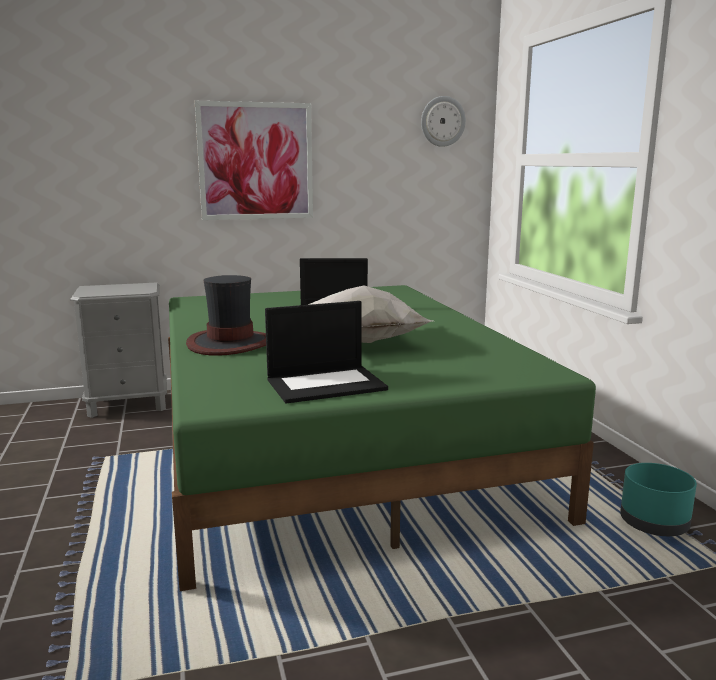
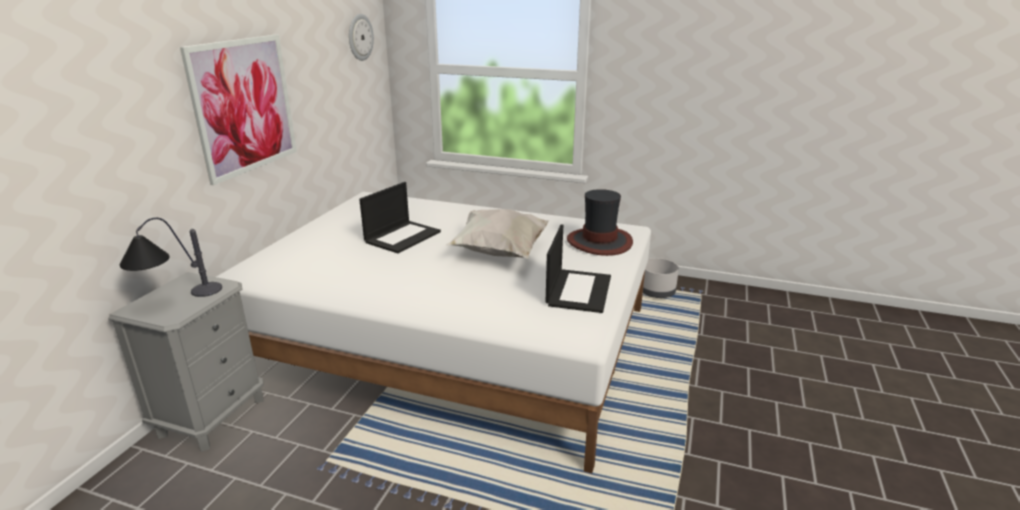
camera: 55 degrees left, 10 degrees up
(110, 290) = (177, 301): none -> table lamp
(230, 344) = (434, 296): hat -> hat (599, 242)
(333, 443) = (452, 340): green bed -> white bed
(654, 524) = (657, 292): turquoise planter -> grey planter

